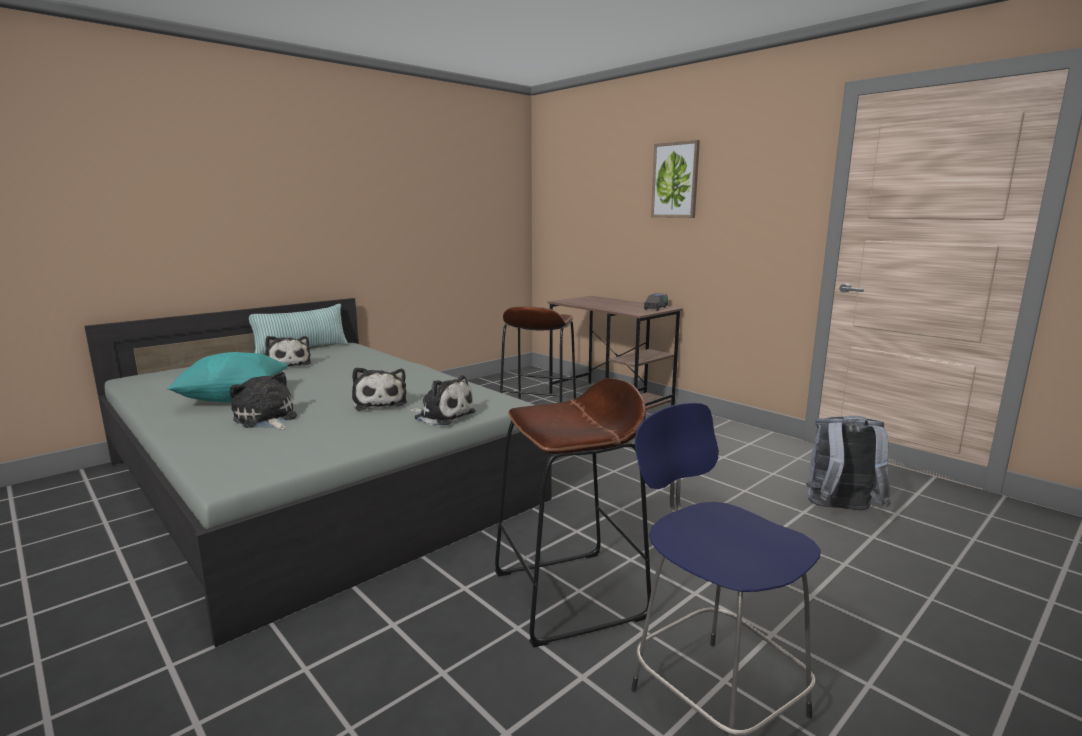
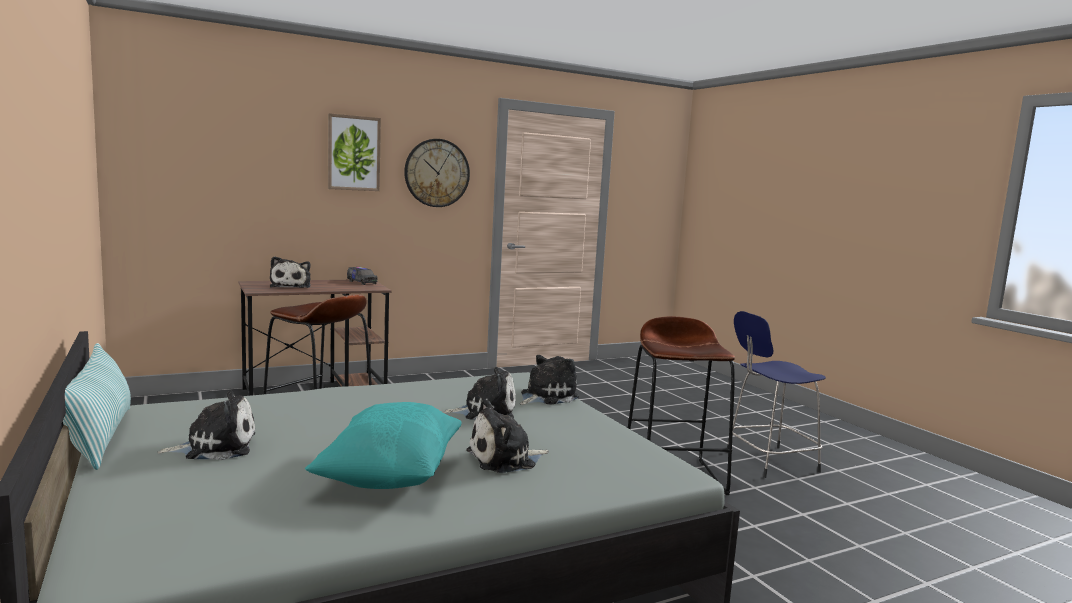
camera: 75 degrees left, 5 degrees down
(595, 302) = (292, 286): none -> plush toy
(755, 194) = (437, 173): none -> wall clock
(840, 510) = (596, 390): grey backpack -> none

